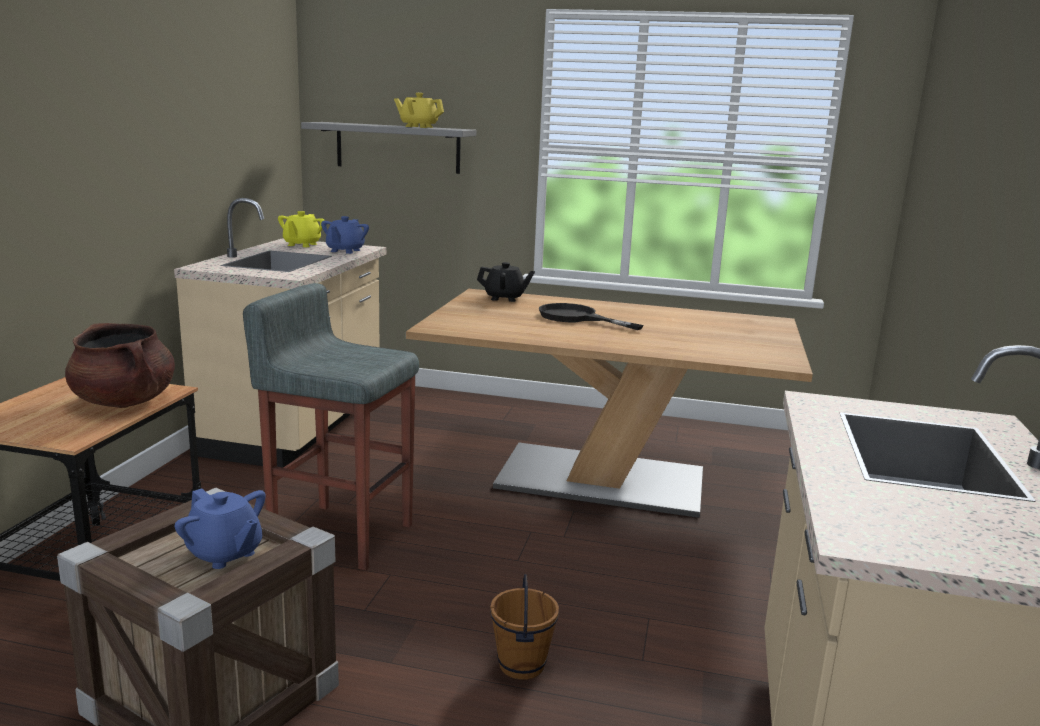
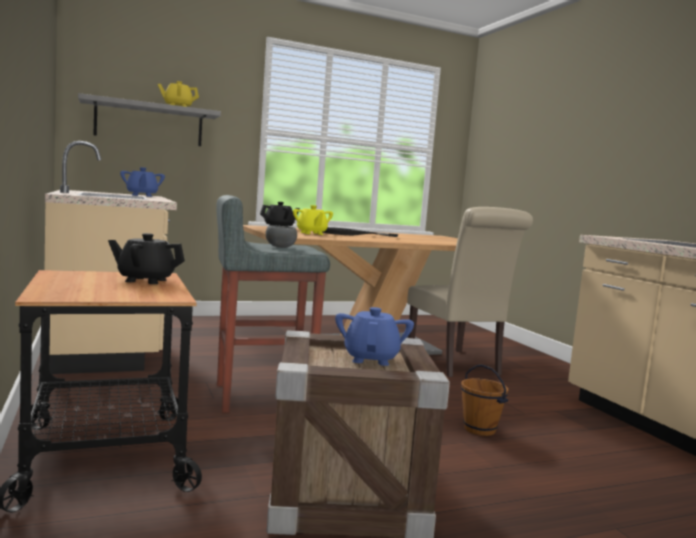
camera: 35 degrees left, 10 degrees down
(125, 402) = (145, 280): brown cooking pot -> black teapot
(224, 553) = (371, 359): blue teapot -> blue teapot turned 90 degrees counterclockwise
(302, 245) = (94, 192): yellow teapot -> yellow teapot (311, 233)
(345, 359) = (280, 247): none -> grey bowl
(689, 542) = (456, 364): none -> beige chair

